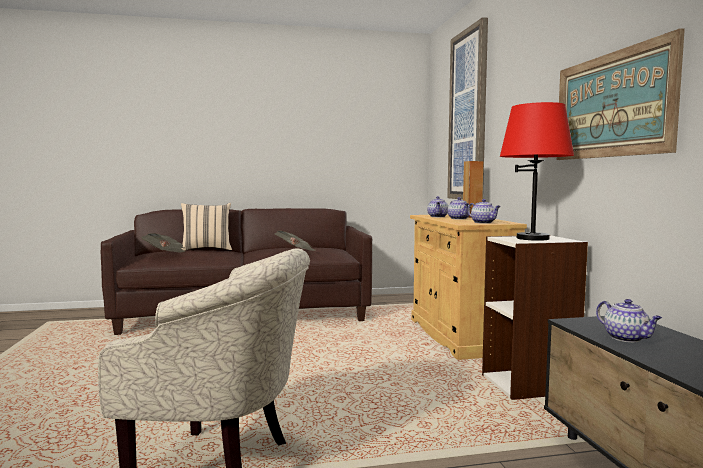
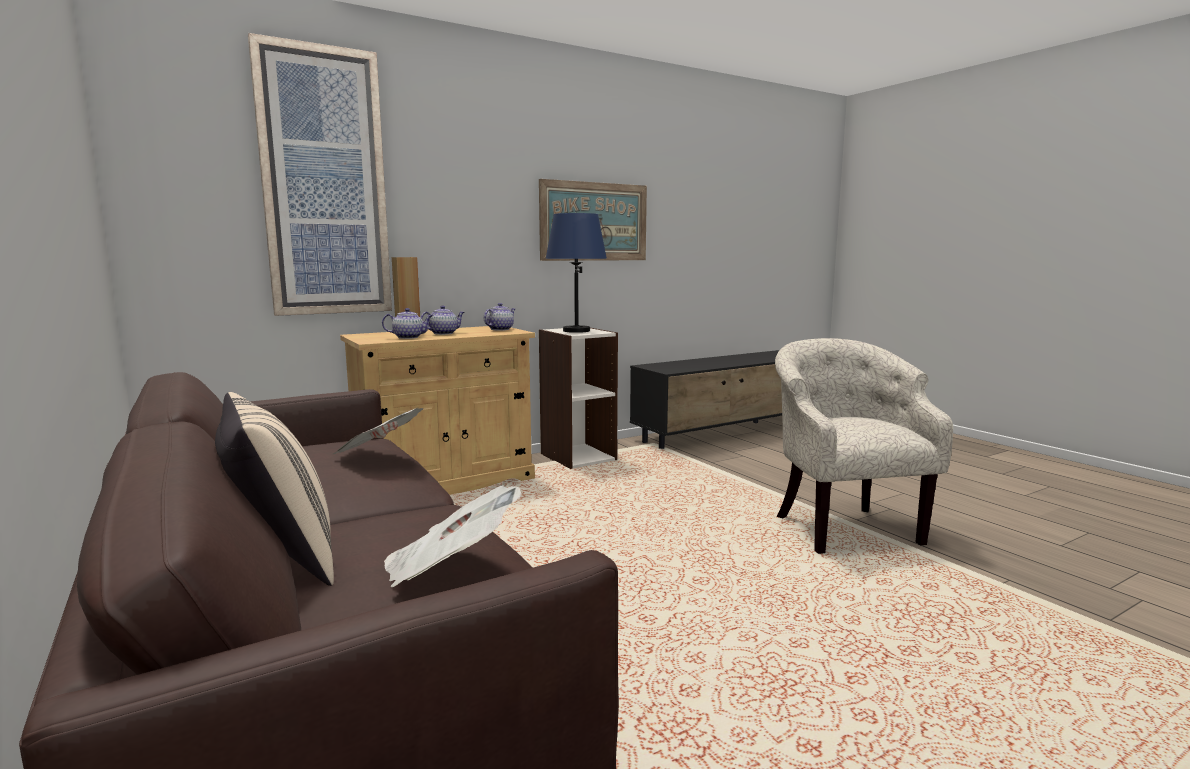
camera: 110 degrees left, 5 degrees up
(533, 238) = (576, 331): red table lamp -> blue table lamp
(627, 338) = (690, 366): teapot -> none

